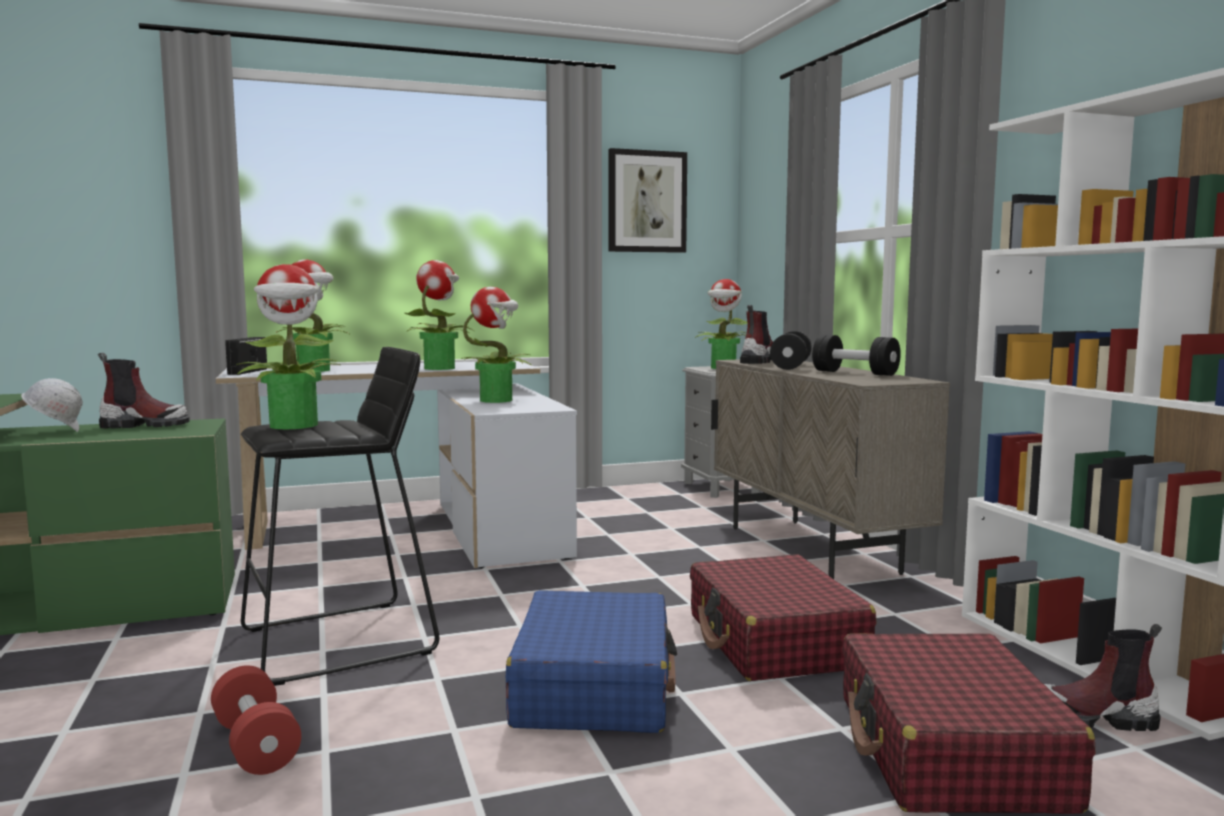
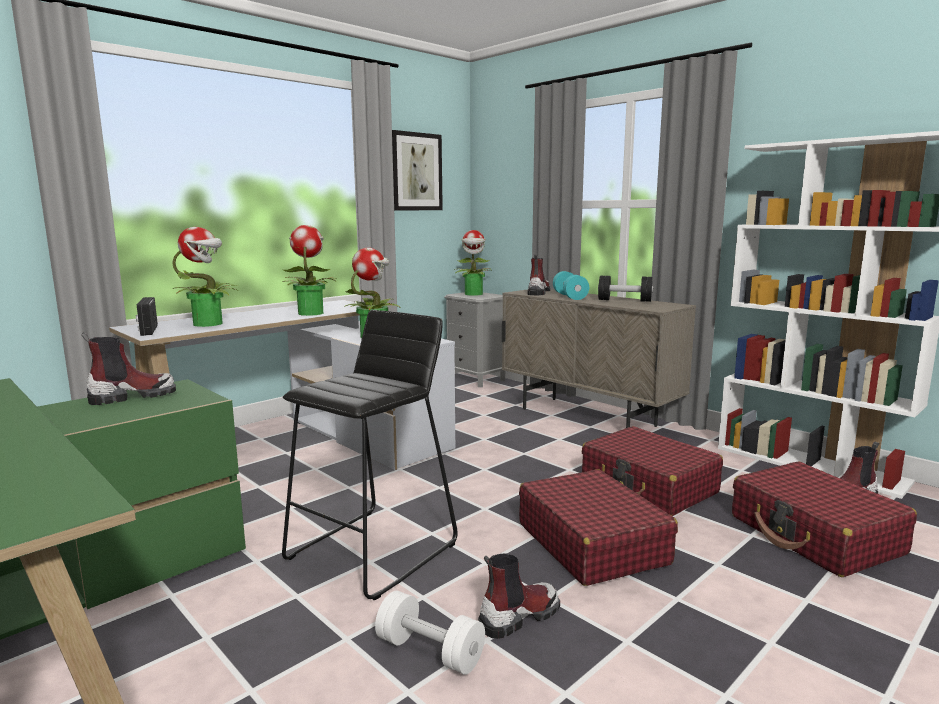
camera: 25 degrees left, 5 degrees up
(55, 432) = (54, 415): white hard hat -> none
(255, 745) = (430, 651): red dumbbell -> white dumbbell
(294, 426) = (335, 385): potted plant -> none
(392, 738) = (518, 616): none -> boot
(594, 687) = (591, 543): blue suitcase -> red suitcase
(790, 366) = (570, 296): black dumbbell -> turquoise dumbbell

